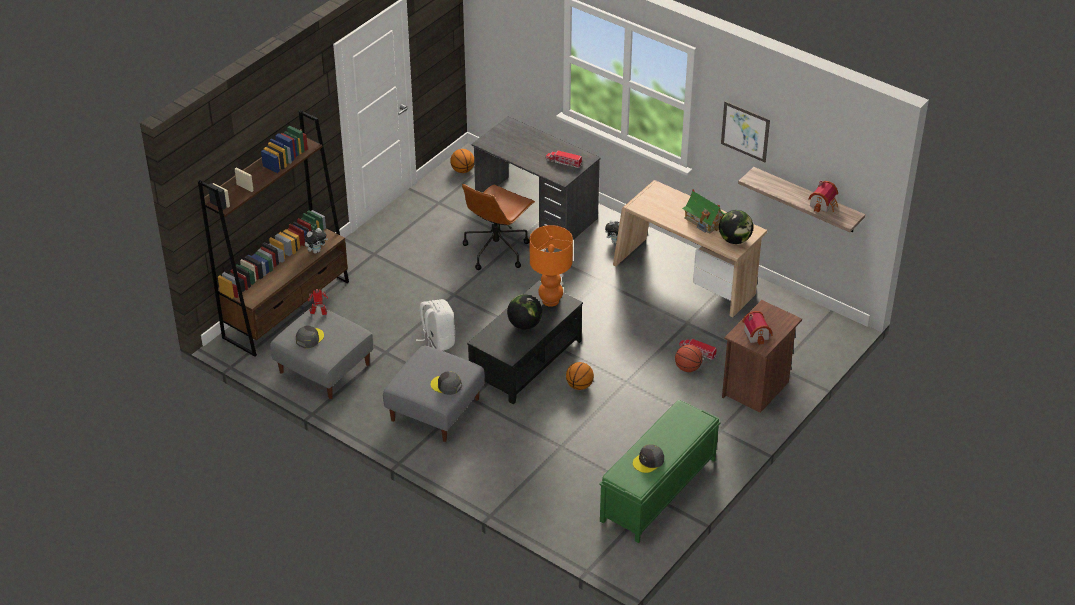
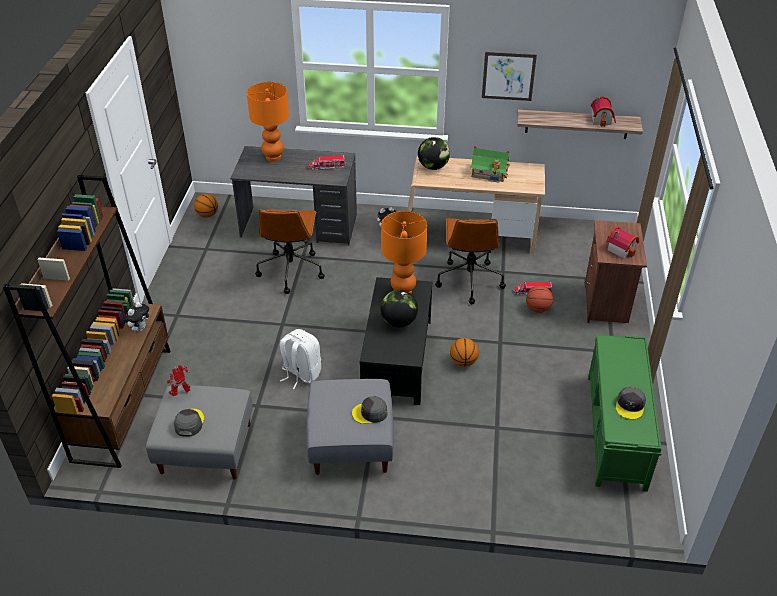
camera: 30 degrees left, 0 degrees up
(523, 136) = (273, 157): none -> orange table lamp
(648, 319) = (469, 280): none -> brown office chair
(734, 240) = (528, 180): globe -> globe (433, 167)

